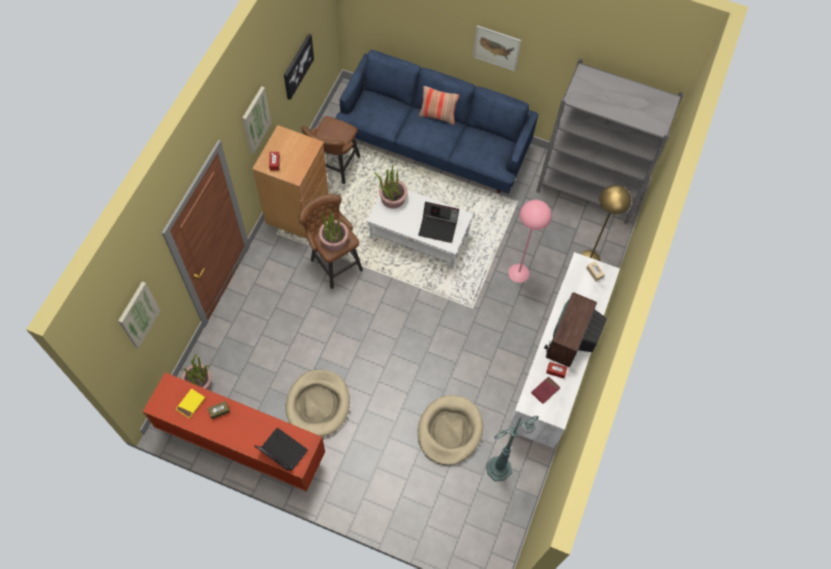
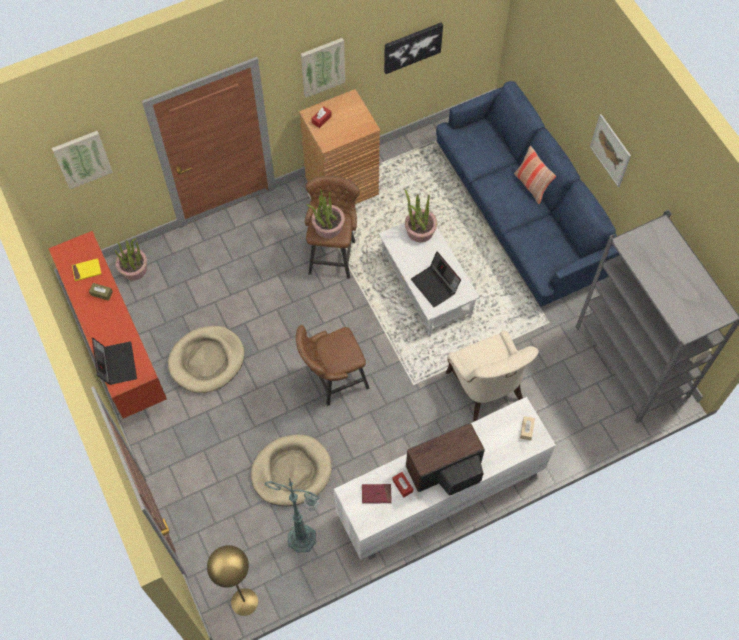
camera: 45 degrees right, 0 degrees up
(333, 168) = (408, 172): brown stool -> brown stool (332, 381)
(518, 273) = (486, 387): pink floor lamp -> beige armchair
(589, 258) = (567, 426): yellow floor lamp -> yellow floor lamp (244, 601)

